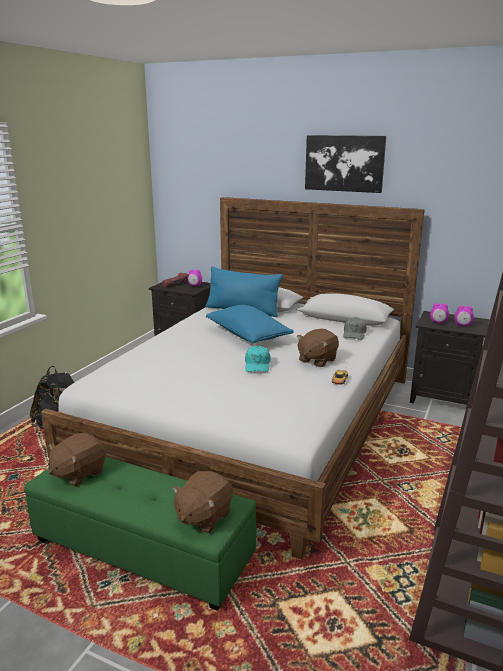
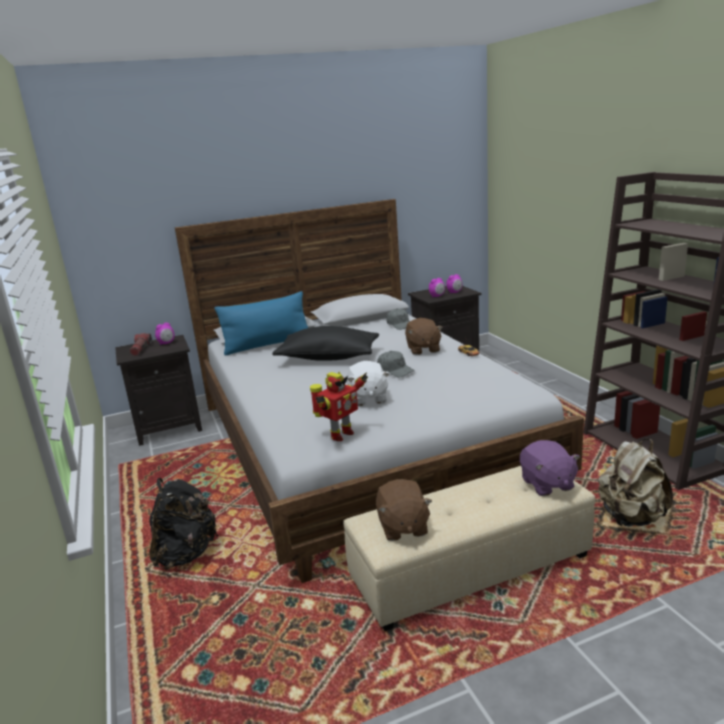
camera: 45 degrees left, 0 degrees up
(121, 387) = (340, 435): none -> toy robot
(143, 548) = (470, 567): green ottoman -> beige ottoman
(193, 374) = (368, 398): none -> white plush toy
(203, 517) = (547, 484): brown plush toy -> purple plush toy
(248, 336) = (328, 357): blue pillow -> black pillow
(257, 365) = (395, 370): turquoise cap -> grey cap
(313, 620) = (631, 517): none -> beige backpack
(344, 163) = (310, 166): picture -> none

